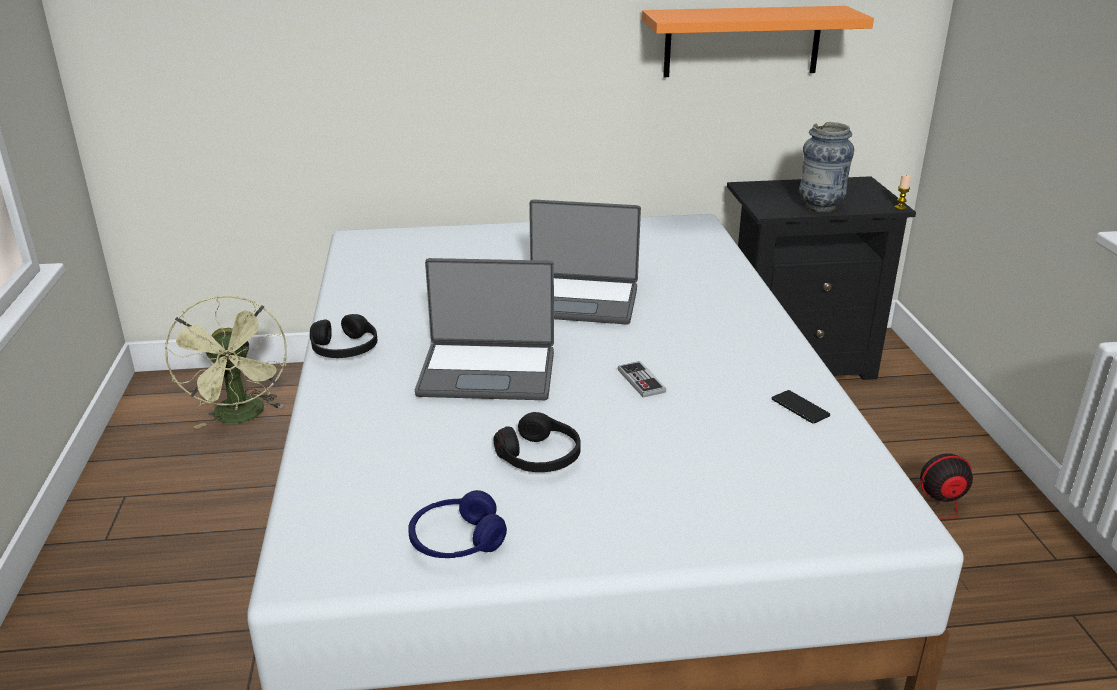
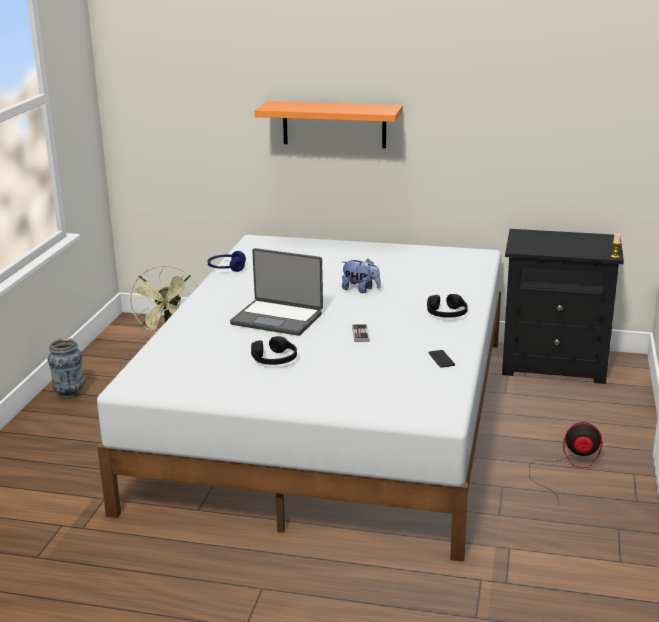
camera: 20 degrees right, 5 degrees down
(345, 349) = (208, 297): black headphones -> black headphones (446, 314)
(456, 541) = (206, 386): blue headphones -> blue headphones (226, 268)
(578, 301) = (360, 290): laptop -> plush toy
(742, 41) = (519, 132): orange shelf -> orange shelf (334, 124)
(820, 207) = (557, 250): vase -> vase (69, 393)

